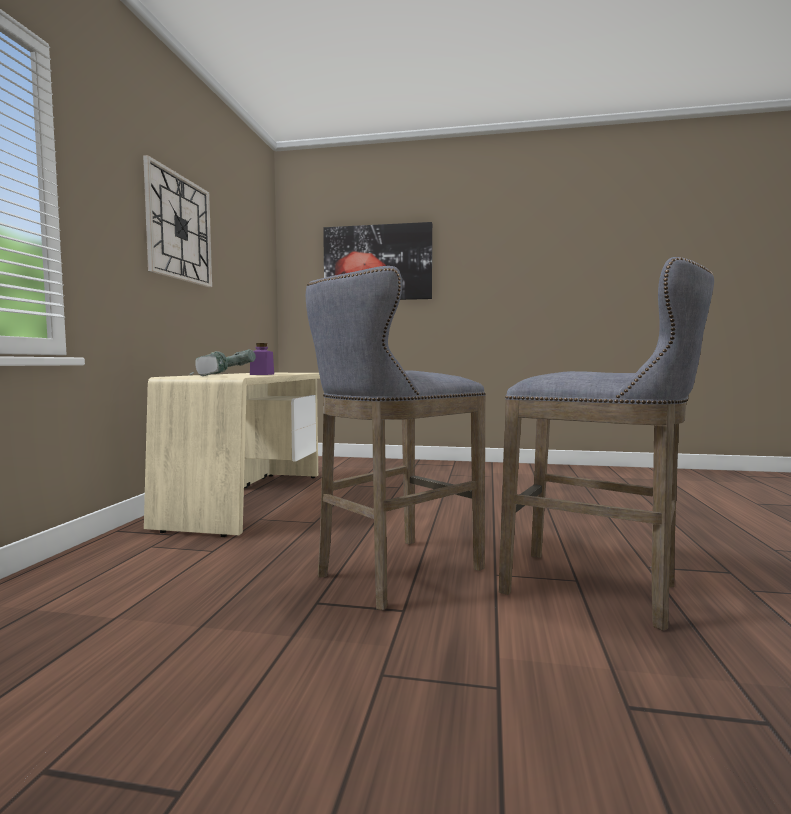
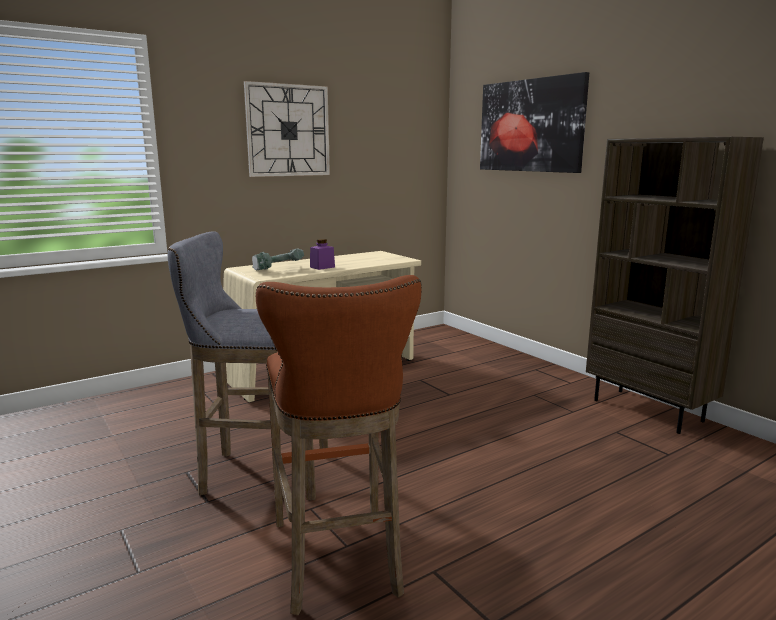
camera: 45 degrees right, 10 degrees up
(523, 467) = (648, 410): none -> brown bookcase
(598, 590) = (338, 561): grey stool -> brown stool

